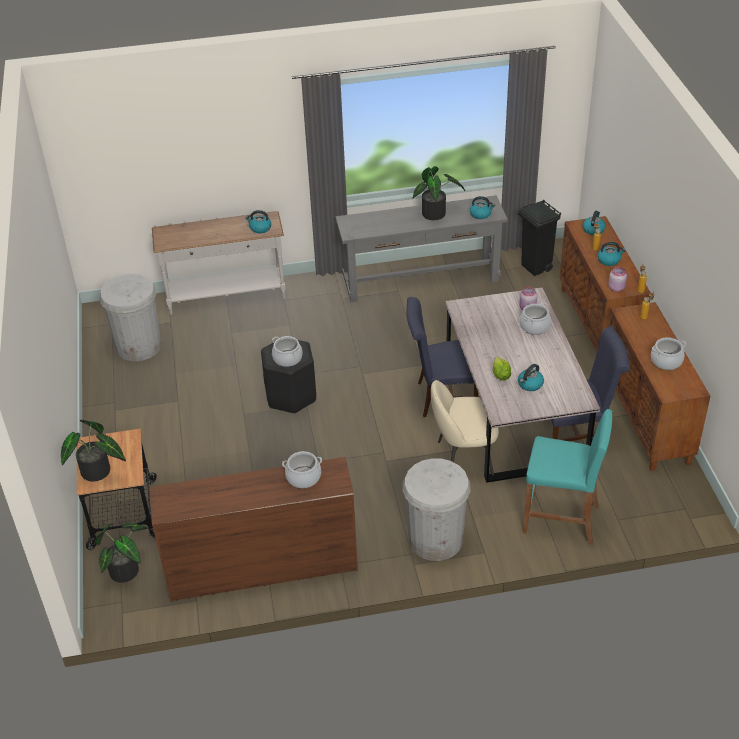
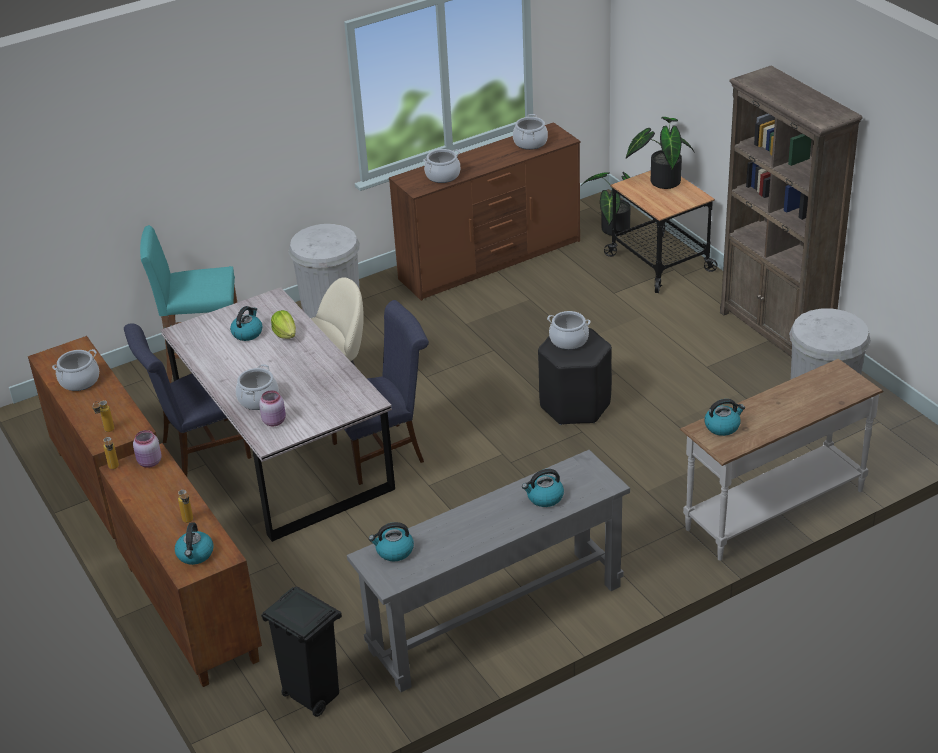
camera: 160 degrees right, 5 degrees down
(105, 414) = (775, 333): none -> brown bookcase
(196, 498) = (530, 143): none -> cooking pot
(436, 214) = (467, 531): potted plant -> none
(609, 260) = (164, 504): kettle -> kettle (544, 497)

